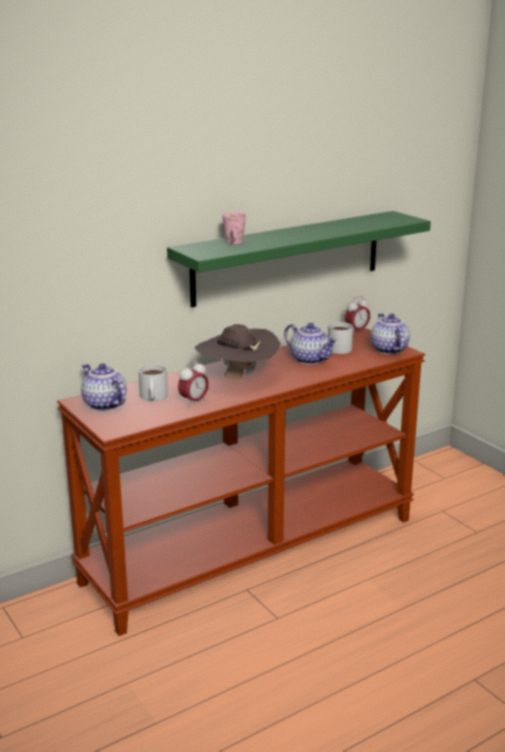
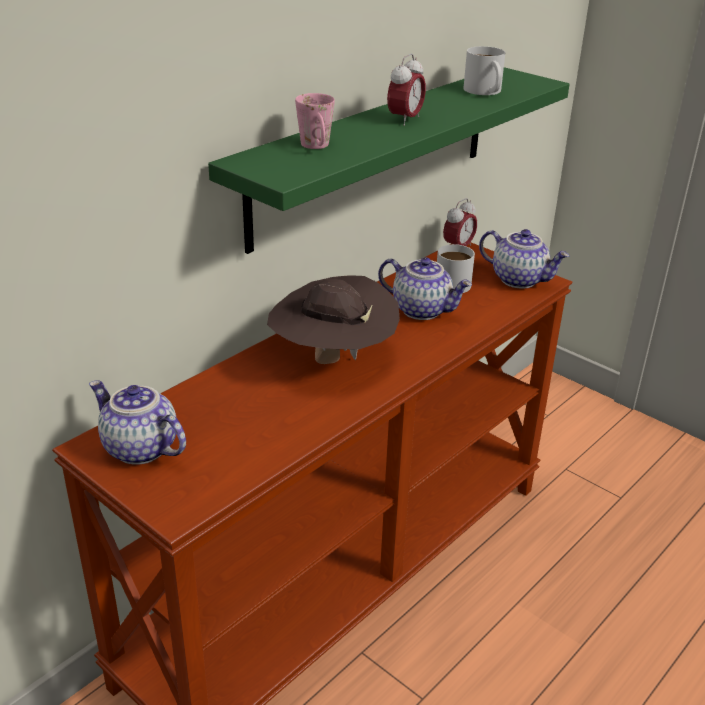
camera: 15 degrees left, 10 degrees up
(153, 397) = (217, 421): white mug -> white mug (485, 91)
(193, 402) = (287, 422): alarm clock -> alarm clock (405, 120)
(388, 350) = (520, 279): teapot -> teapot turned 150 degrees clockwise

